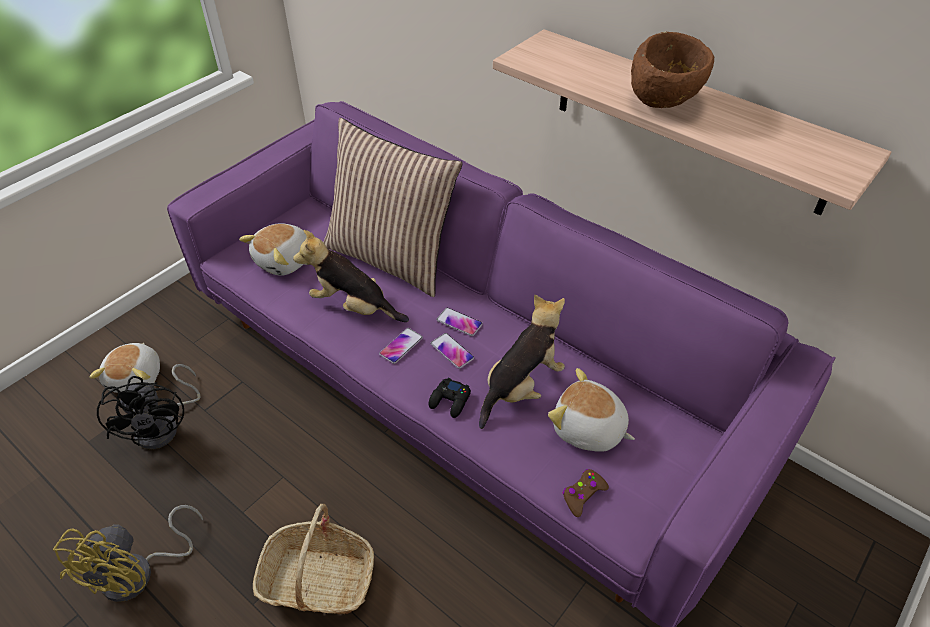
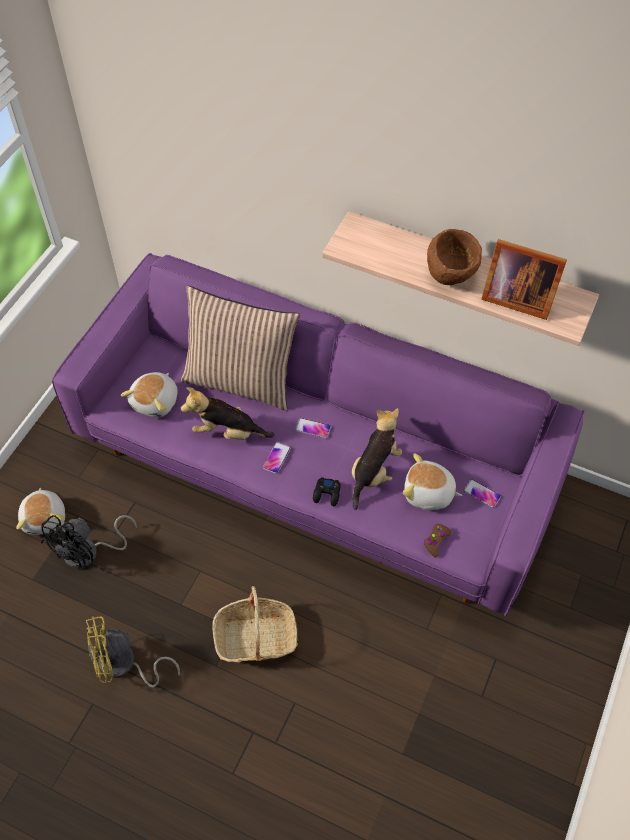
camera: 15 degrees left, 10 degrees up
(139, 573) = (124, 665): yellow fan -> yellow fan turned 75 degrees clockwise
(165, 426) = (89, 553): black fan -> black fan turned 60 degrees clockwise
(452, 351) = (315, 454): phone -> phone (482, 493)
(755, 137) = (515, 297): none -> picture frame

